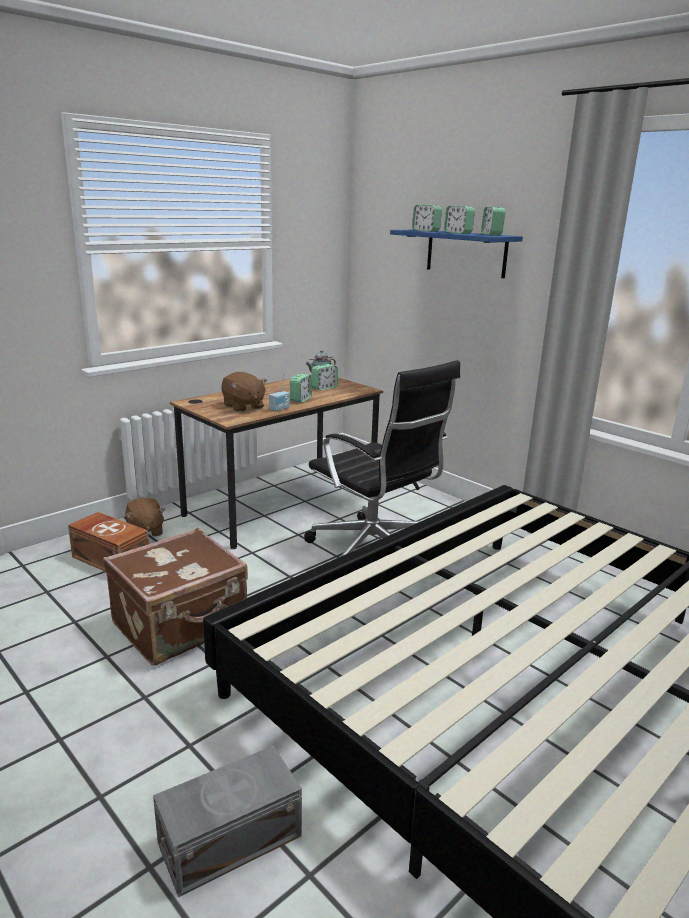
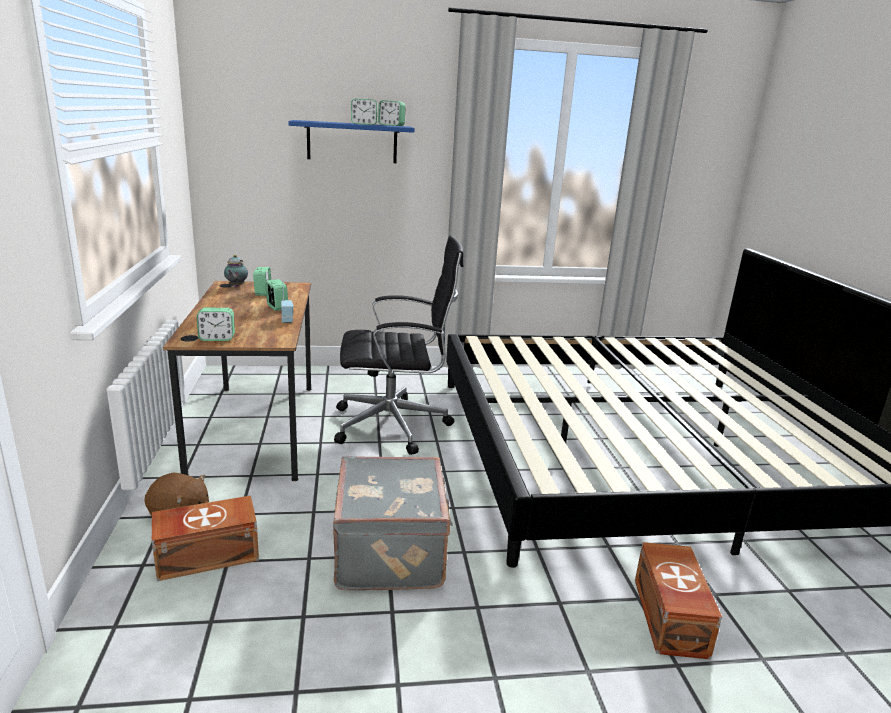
camera: 55 degrees left, 0 degrees up
(181, 626) = (392, 552): brown suitcase -> grey suitcase
(227, 839) = (668, 617): grey storage box -> brown storage box
(243, 407) = (251, 328): brown plush toy -> none
(426, 231) = (326, 122): alarm clock -> alarm clock (217, 338)

